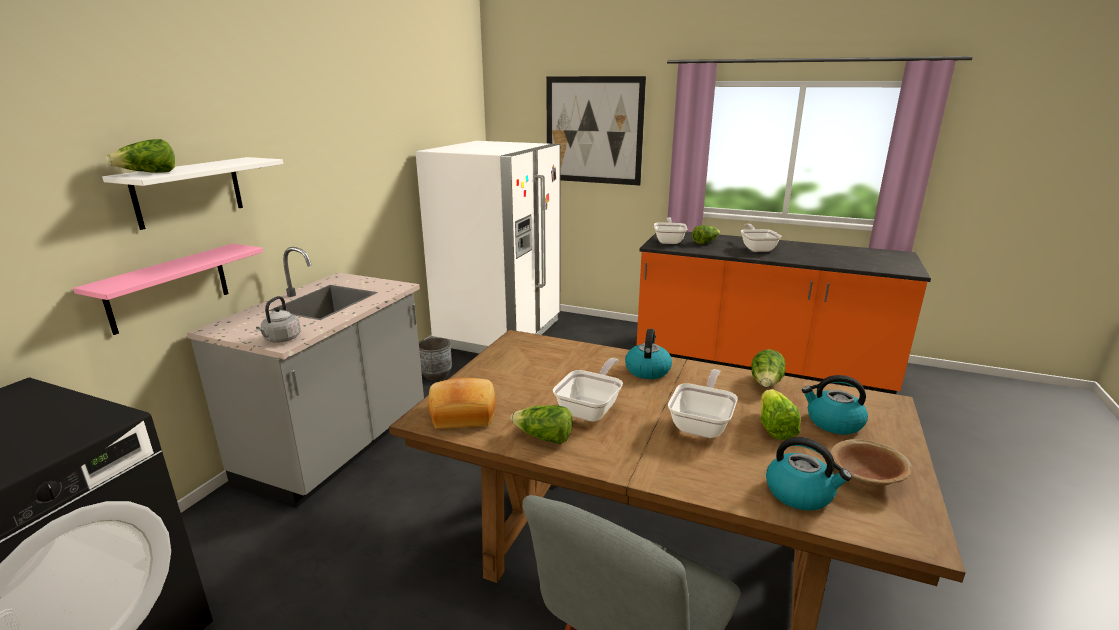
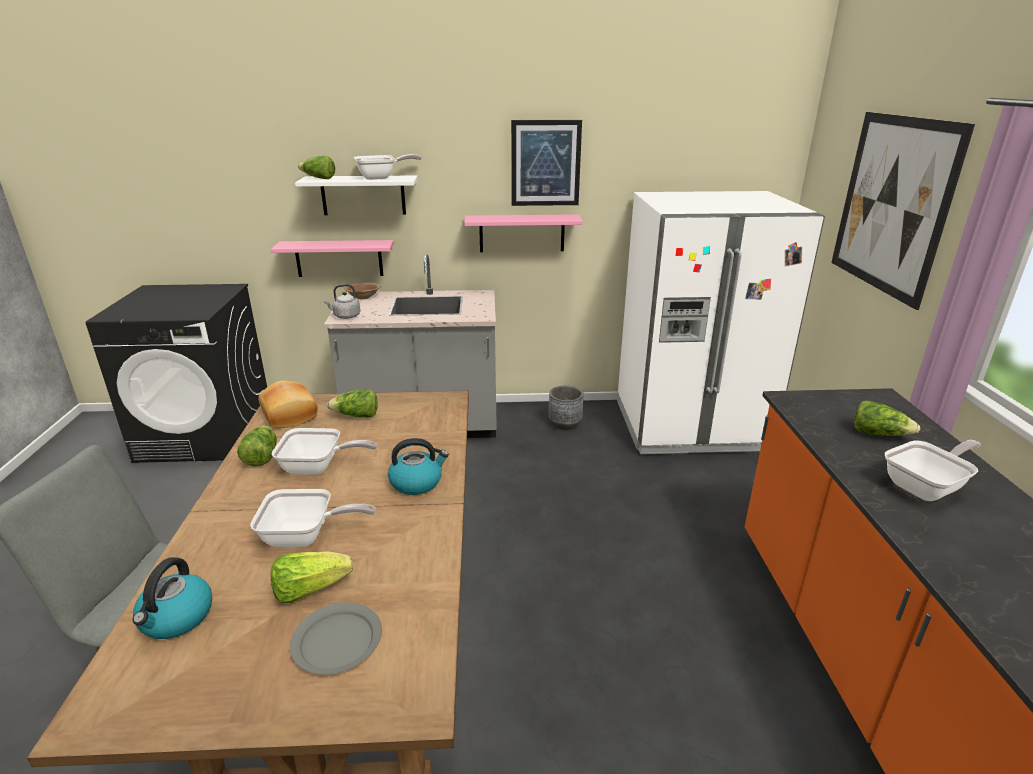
camera: 65 degrees right, 5 degrees up
(347, 206) = (522, 233): none -> pink shelf
(354, 131) = (545, 163): none -> picture
(669, 241) = (834, 405): frying pan -> frying pan (381, 178)
(766, 383) = (424, 573): lettuce -> lettuce (356, 416)
(833, 422) = (336, 641): kettle -> grey plate
(865, 477) = (208, 673): brown bowl -> brown bowl (363, 297)

